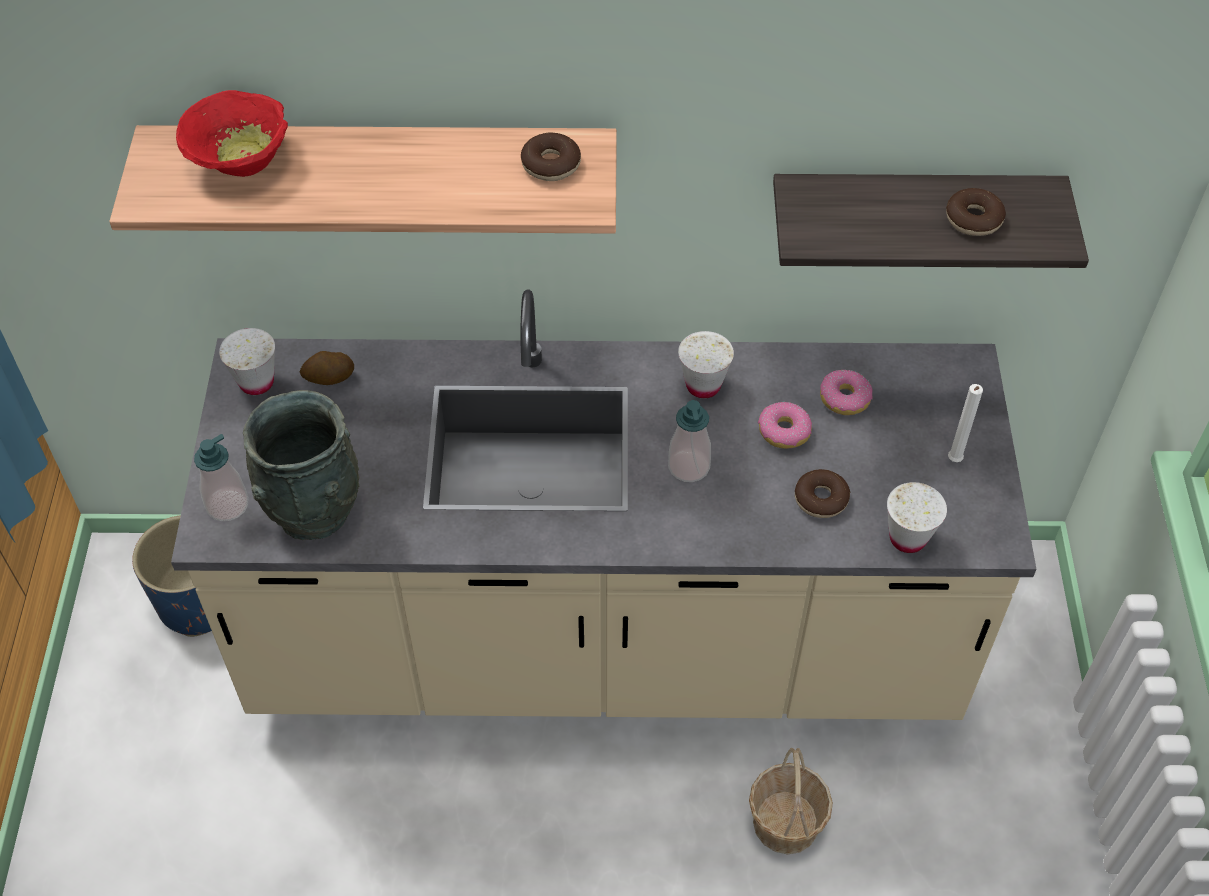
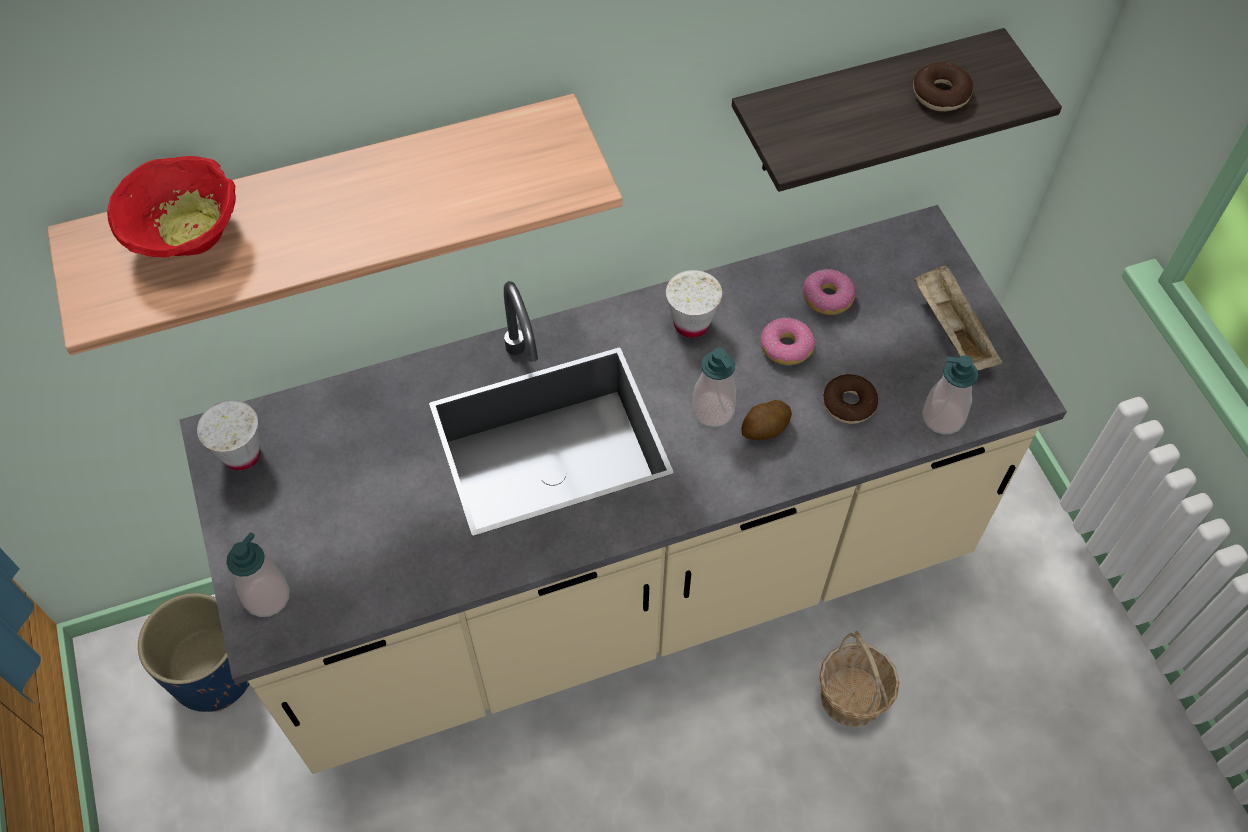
camera: 20 degrees left, 5 degrees up
(314, 513) = (362, 576): grey vase -> none
(329, 378) = (317, 427): potato -> potato (764, 429)
(551, 164) = (526, 150): donut -> none
(907, 538) = (943, 417): white cup -> soap dispenser
(953, 461) = (950, 330): white candle -> beige tray

